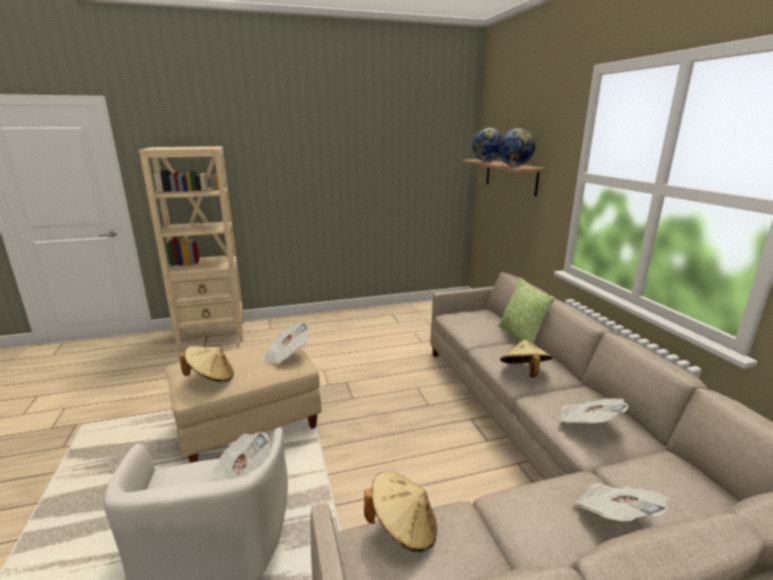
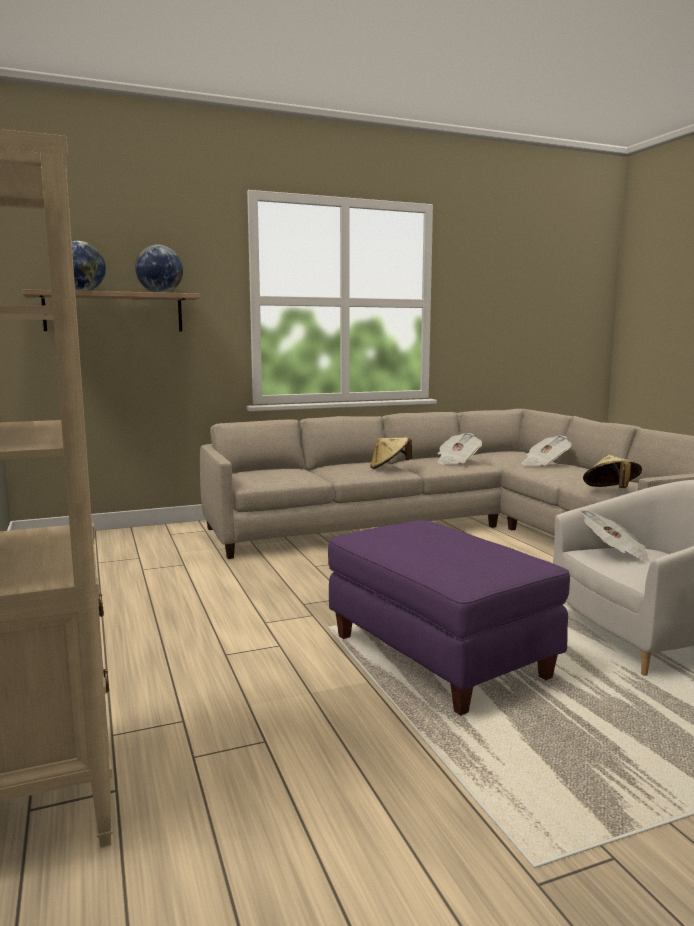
camera: 95 degrees left, 10 degrees down
(211, 378) = (494, 552): beige hat -> none
(249, 426) = (439, 656): beige ottoman -> purple ottoman
(286, 355) = (404, 526): newspaper -> none
(520, 337) = (312, 467): pillow -> none

